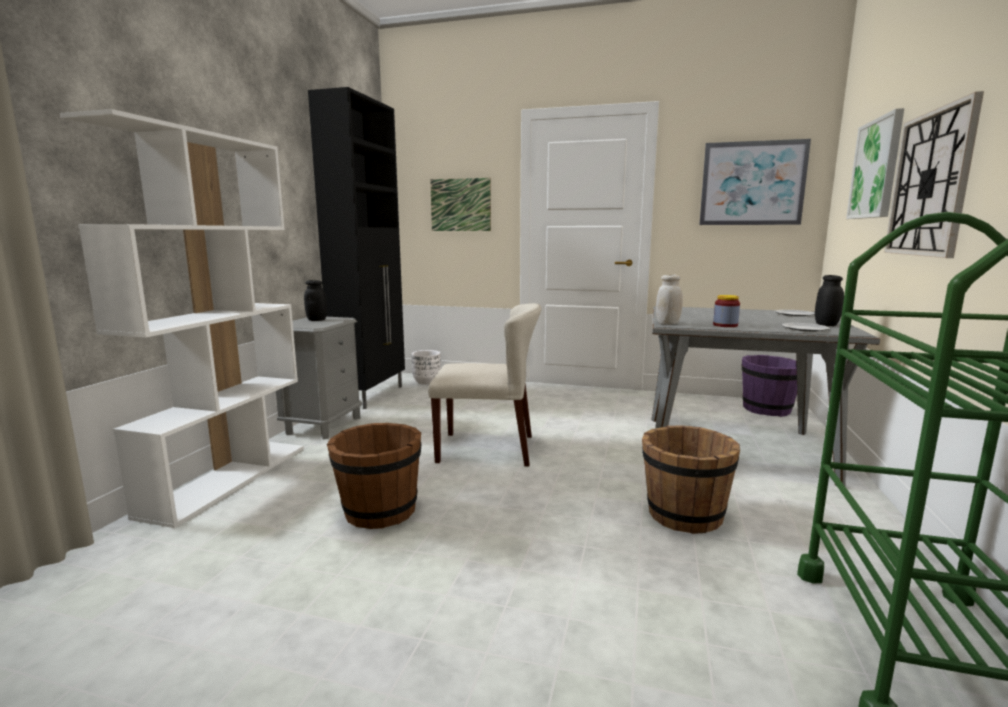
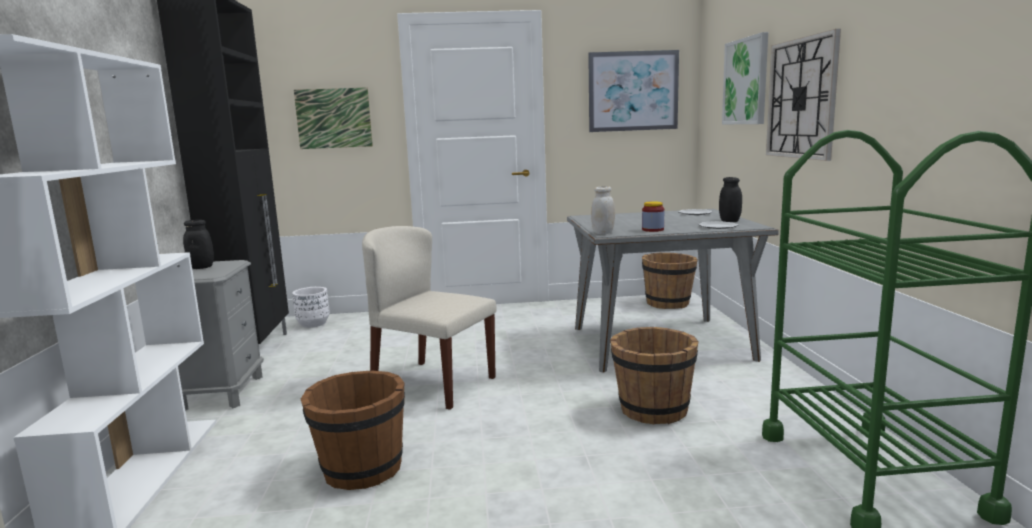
camera: 20 degrees left, 0 degrees up
(487, 448) = (432, 384): beige chair -> beige chair turned 135 degrees counterclockwise
(767, 409) = (668, 303): purple bucket -> brown bucket

